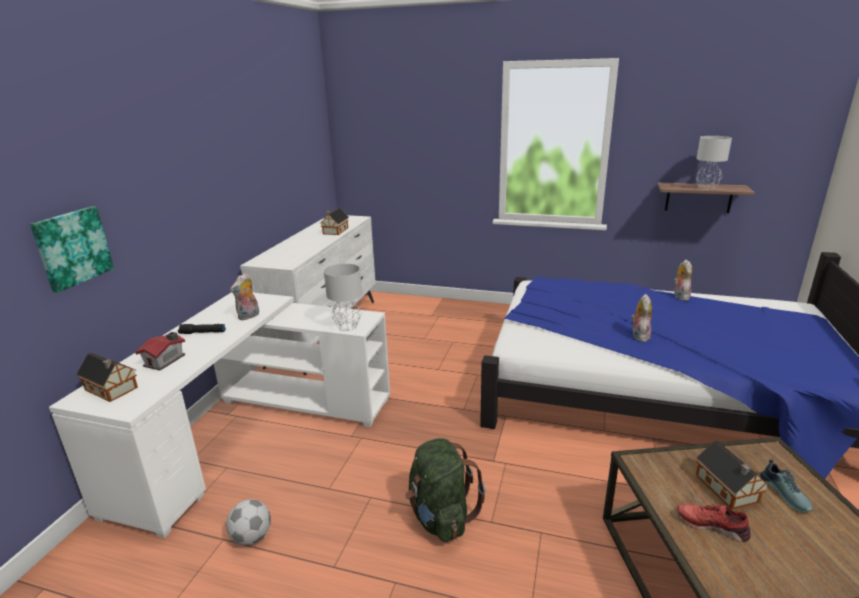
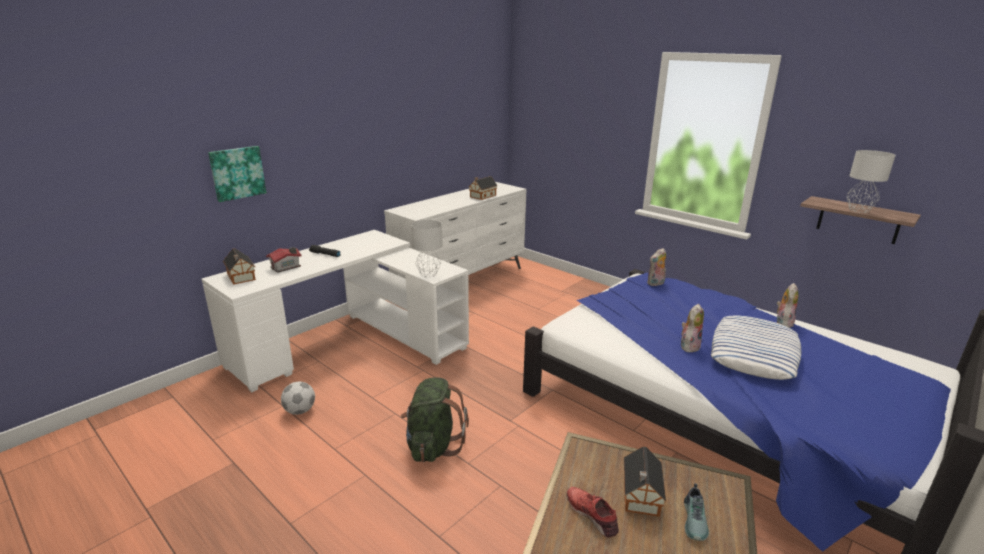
camera: 25 degrees right, 0 degrees up
(249, 316) = (365, 250): plush toy -> plush toy (656, 284)
(689, 329) = (753, 354): none -> pillow

